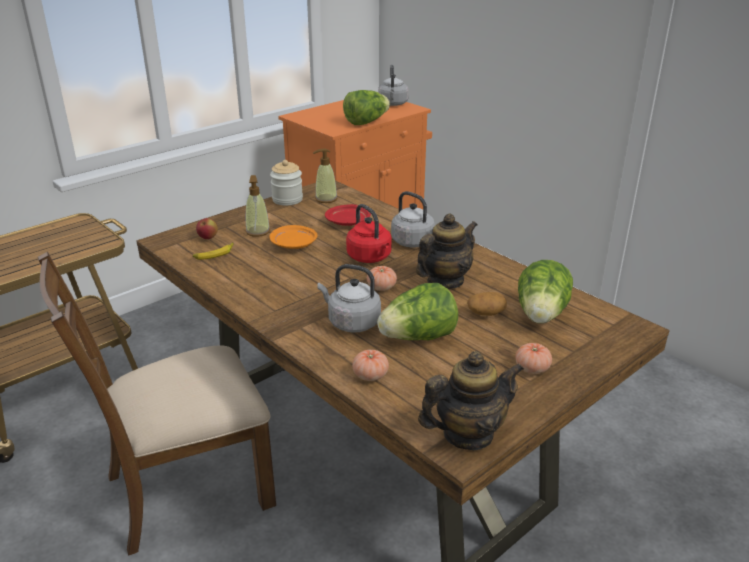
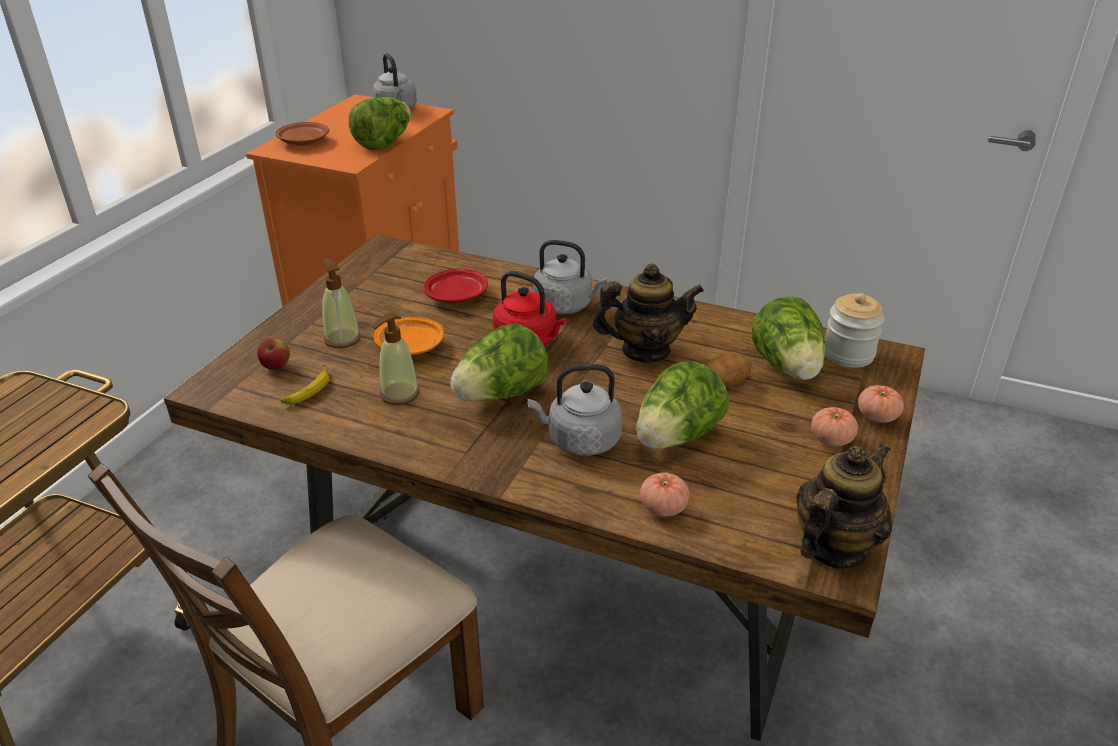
camera: 25 degrees left, 5 degrees up
(287, 199) = (344, 280): jar -> jar (848, 354)
(317, 114) = (303, 142): none -> brown plate
(325, 284) = (501, 394): none -> lettuce
(326, 199) = (398, 268): soap dispenser -> soap dispenser (399, 394)
(381, 287) = (576, 380): tomato -> tomato (877, 416)
(444, 281) = (645, 350): teapot -> teapot turned 60 degrees clockwise

